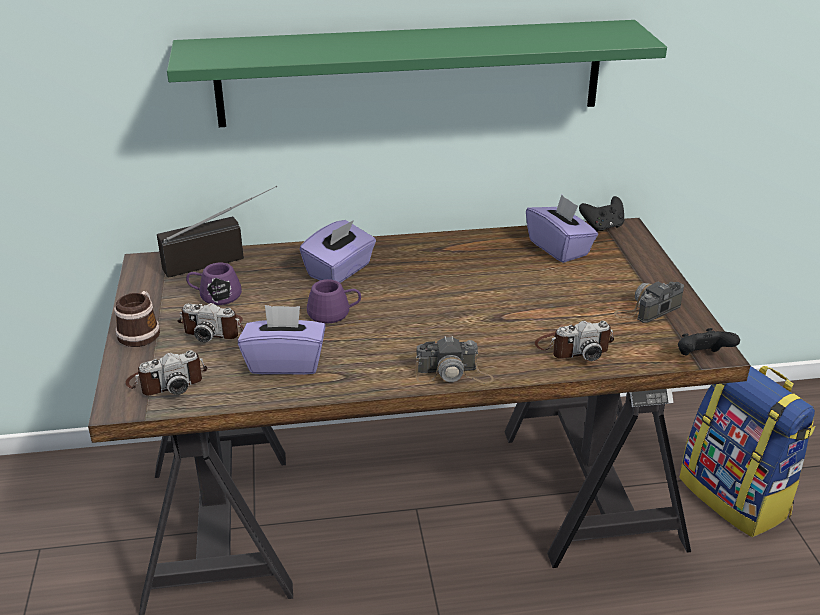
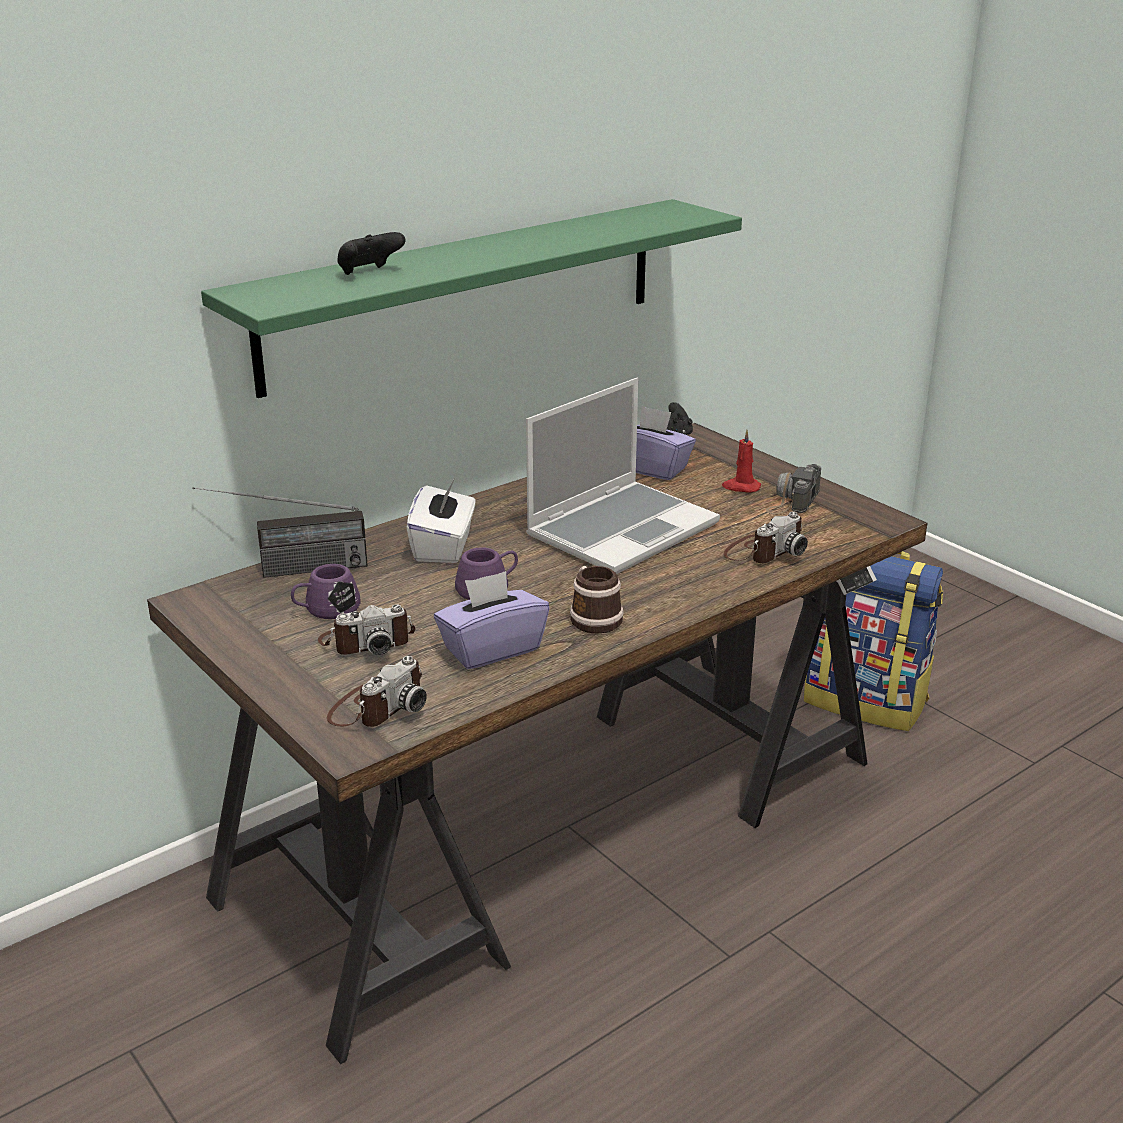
camera: 30 degrees left, 5 degrees down
(141, 332) = (281, 670): mug -> mug (593, 617)
(223, 258) = (286, 570): radio -> radio turned 135 degrees counterclockwise
(340, 271) = (444, 547): purple tissue box -> white tissue box
(453, 374) = (678, 607): camera -> none
(482, 294) = (622, 529): none -> laptop
(616, 285) = (741, 487): none -> red candle
(701, 357) = (882, 527): black game controller -> black game controller (369, 273)

